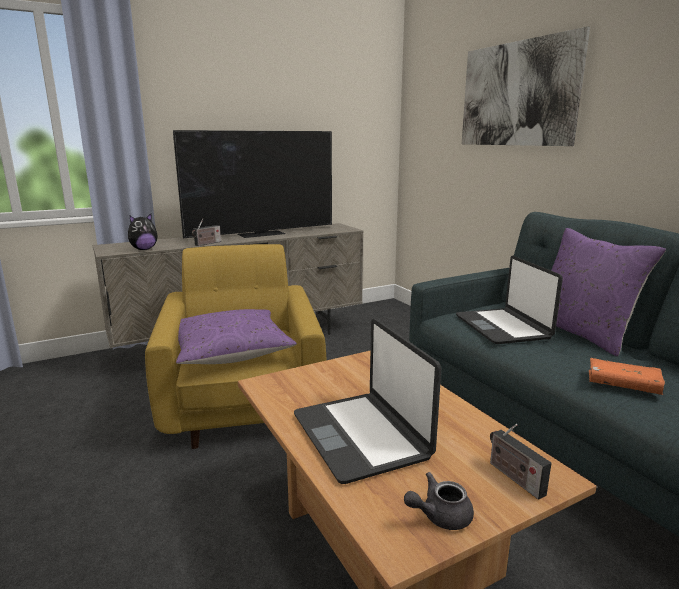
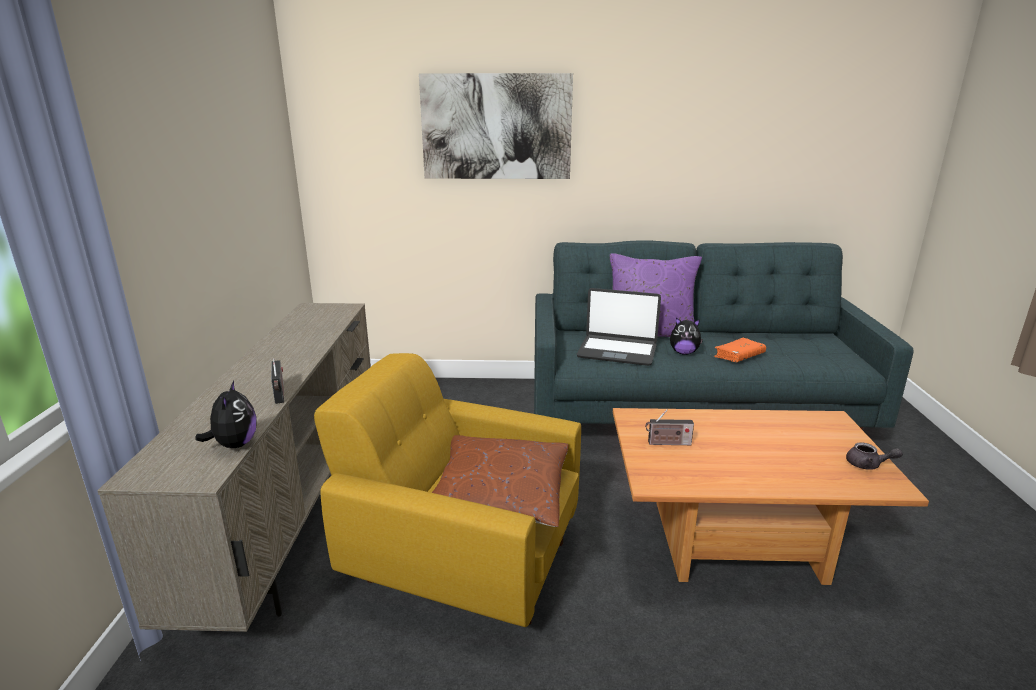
camera: 60 degrees left, 5 degrees up
(230, 351) = (500, 496): purple pillow -> brown pillow
(262, 233) = (280, 351): television -> none
(361, 435) = (766, 462): laptop -> none
(439, 516) = (868, 465): grey teapot -> grey teapot turned 75 degrees counterclockwise
(513, 477) = (832, 429): radio -> radio (667, 443)
(568, 355) = (683, 352): none -> plush toy

